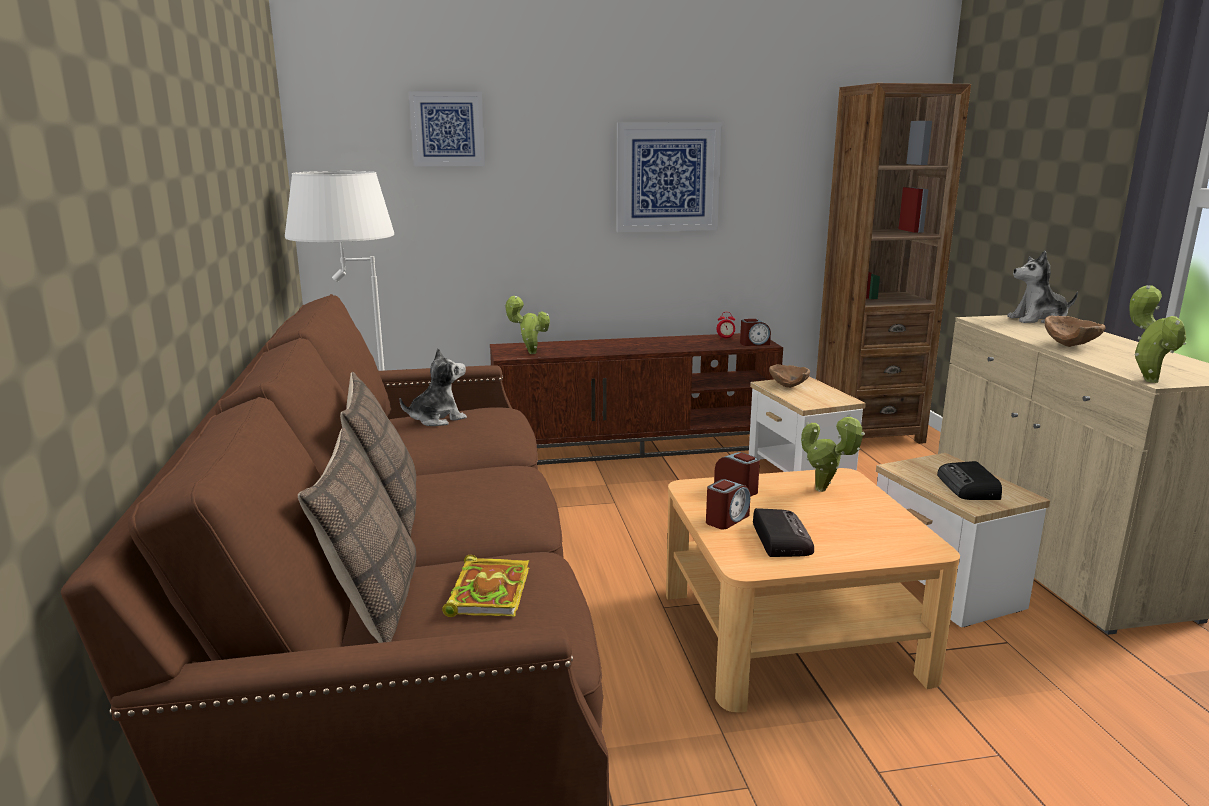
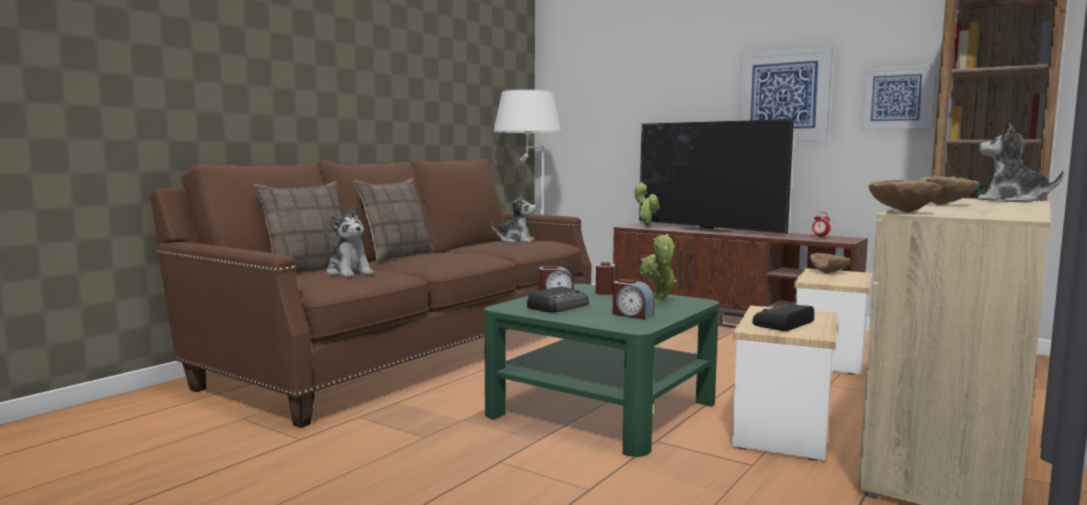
camera: 45 degrees right, 10 degrees down
(447, 129) = (623, 66): picture -> picture (896, 97)
(488, 591) = (349, 273): book -> plush toy
(601, 345) = (707, 229): none -> television
(754, 344) = (835, 240): alarm clock -> alarm clock (632, 315)
(790, 632) = (602, 408): beige coffee table -> green coffee table
(1147, 379) = (899, 212): potted plant -> brown bowl

